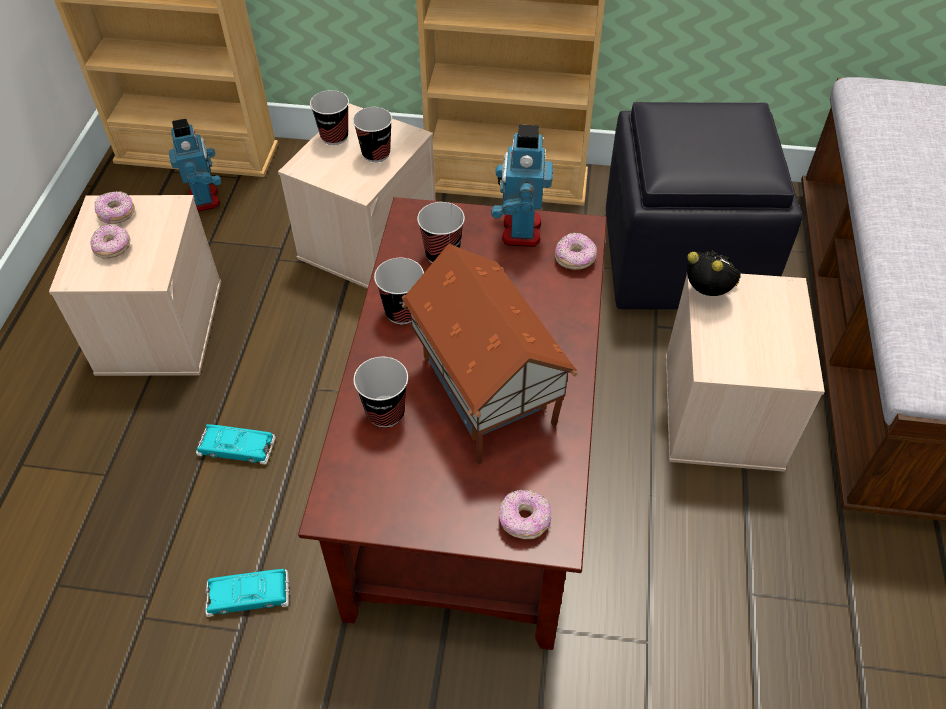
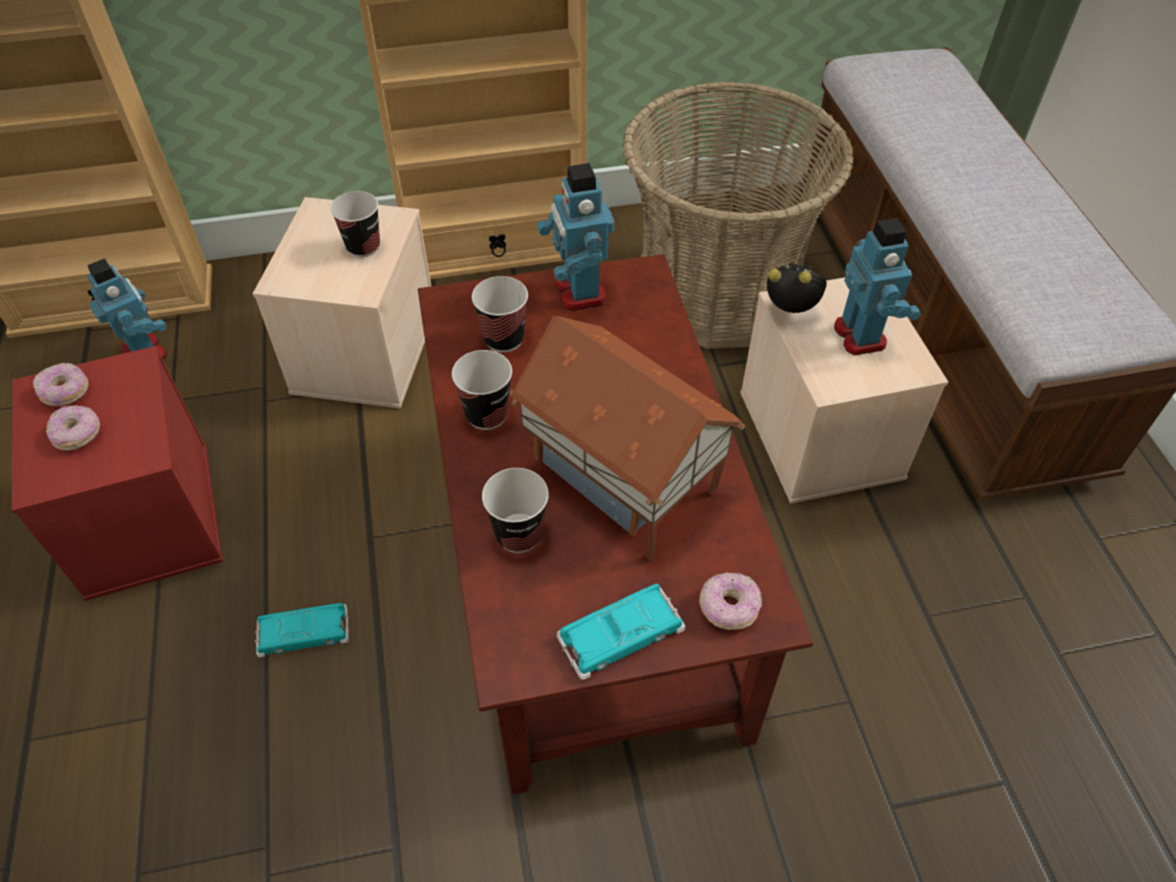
camera: 20 degrees left, 0 degrees up
(159, 325) = (146, 516): beige storage box -> red storage box
(248, 595) = (388, 802): turquoise toy car -> turquoise toy car (620, 634)
(334, 137) = (305, 238): cup -> none
(575, 259) = (652, 307): donut -> none
(683, 261) = (717, 290): black ottoman -> basket
(762, 330) = (861, 336): none -> toy robot

